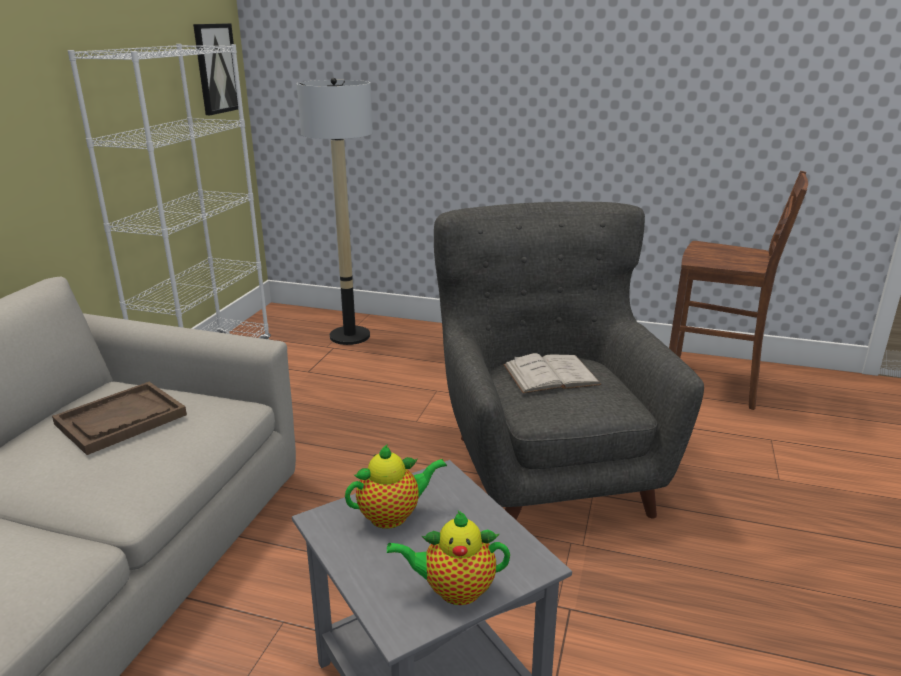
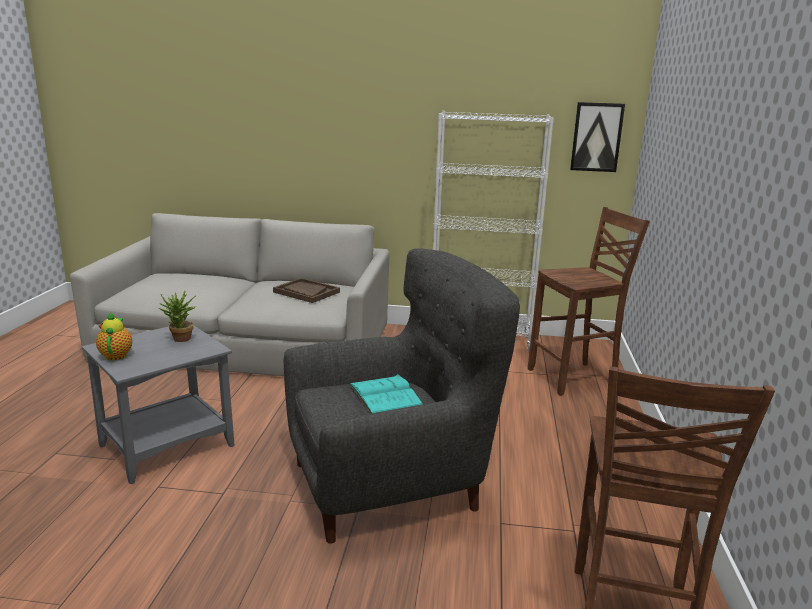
camera: 80 degrees right, 5 degrees down
(350, 336) = (574, 378): floor lamp -> brown stool
(393, 515) = (180, 340): teapot -> potted plant
(551, 374) = (385, 395): white book -> turquoise book

